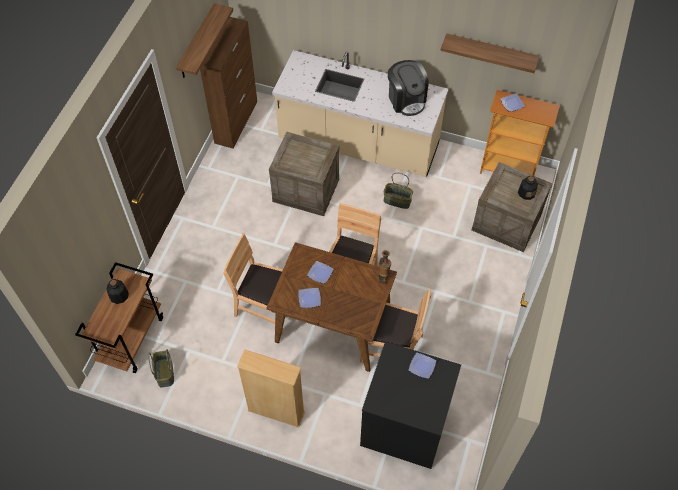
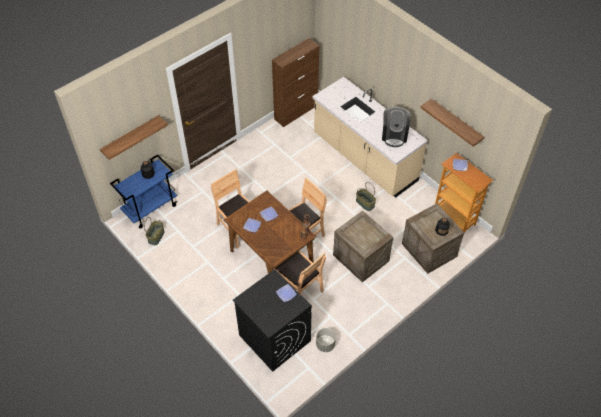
camera: 30 degrees right, 5 degrees down
(131, 338) = (151, 208): brown cart -> blue cart
(196, 42) = (274, 44): shelf -> shelf (131, 137)
(276, 411) = (203, 290): beige bookcase -> none
(305, 190) = (310, 171): crate -> crate (360, 258)
(469, 400) = (325, 345): none -> grey planter

